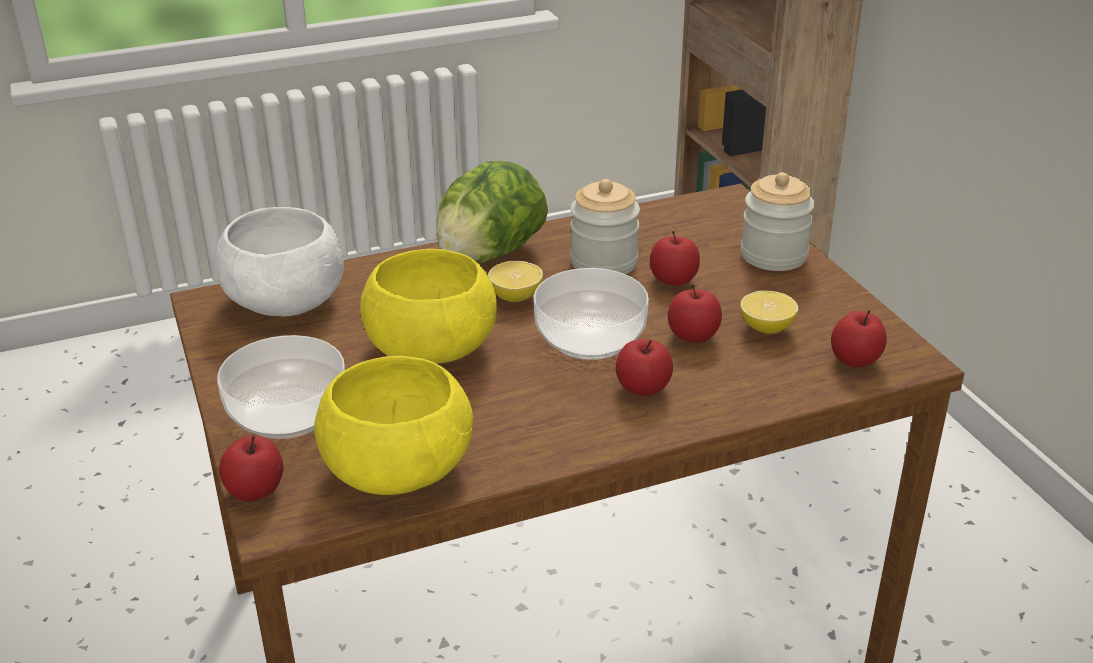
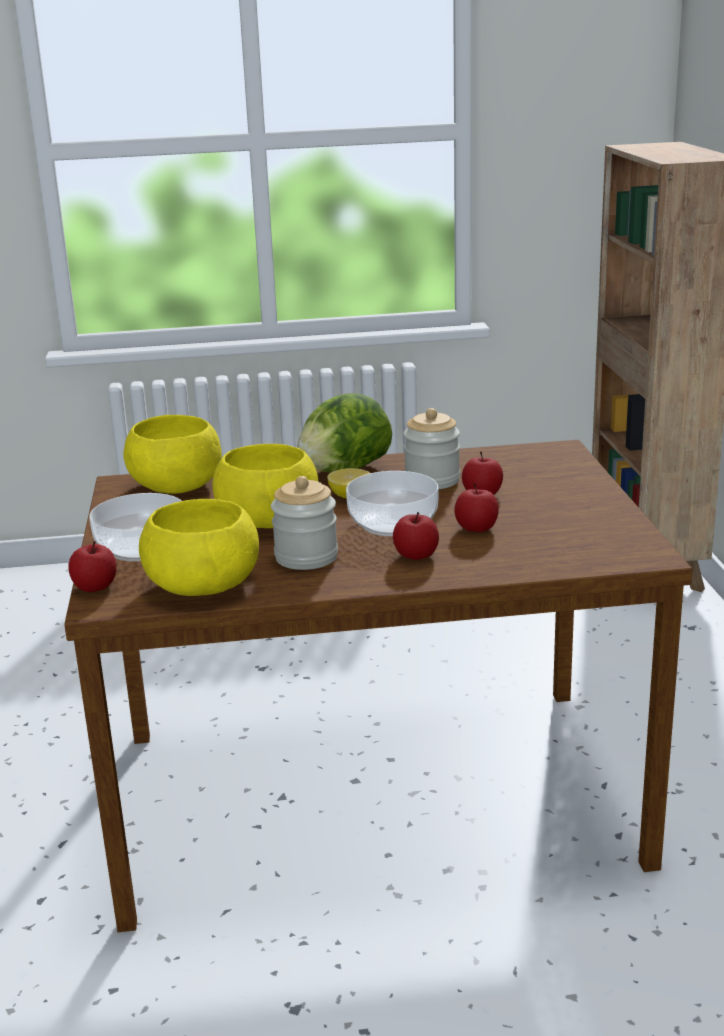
camera: 15 degrees right, 10 degrees down
(286, 300) = (177, 485): white bowl -> yellow bowl
(766, 328) = (540, 528): lemon -> none
(773, 255) = (576, 485): jar -> jar (306, 557)
(855, 360) = (602, 553): apple -> none

